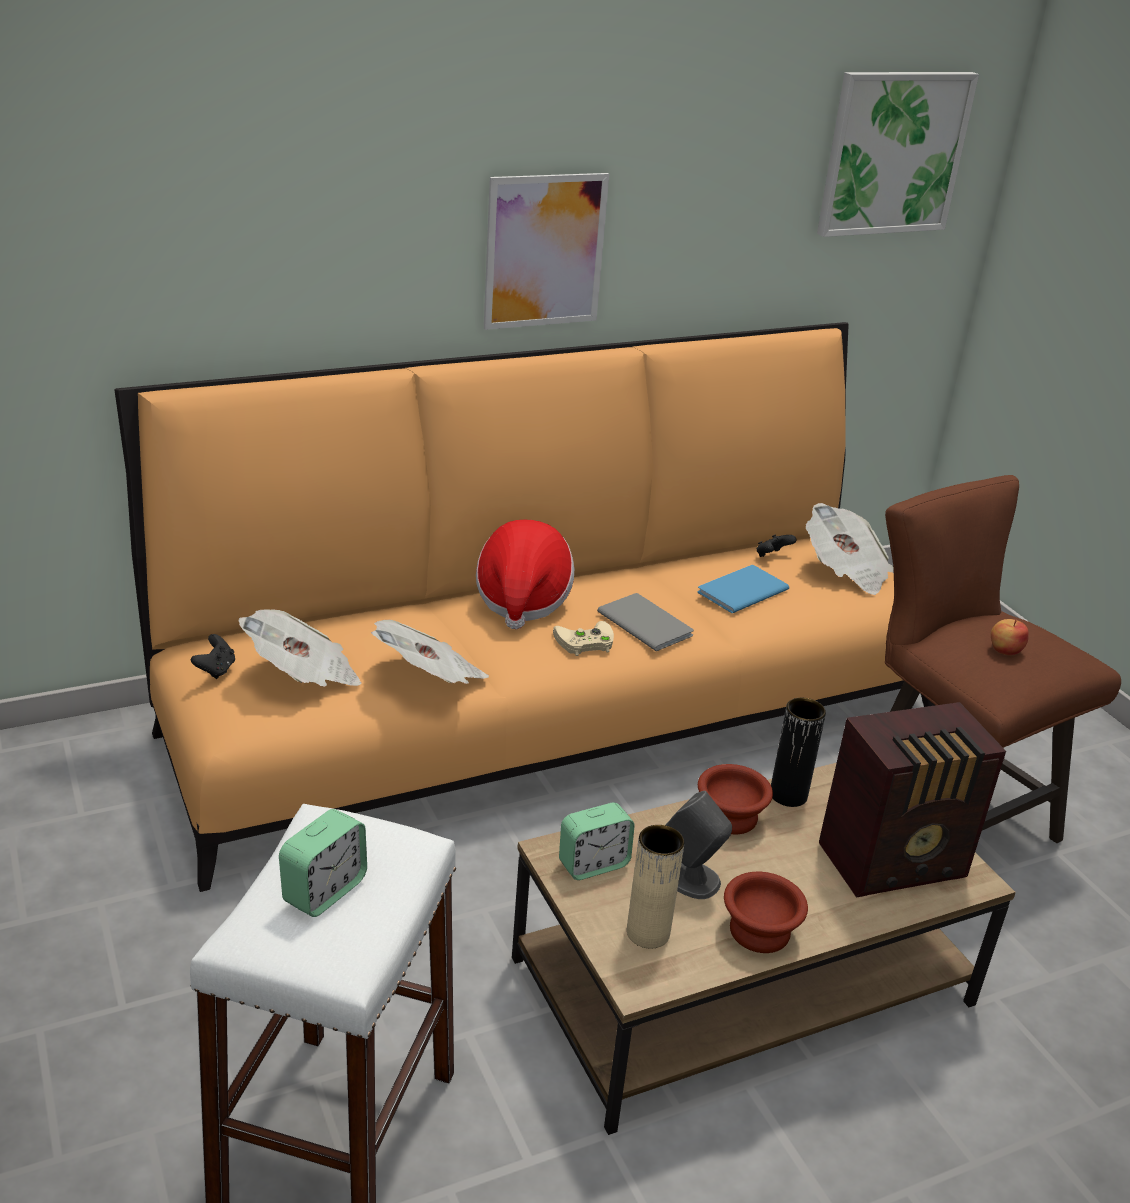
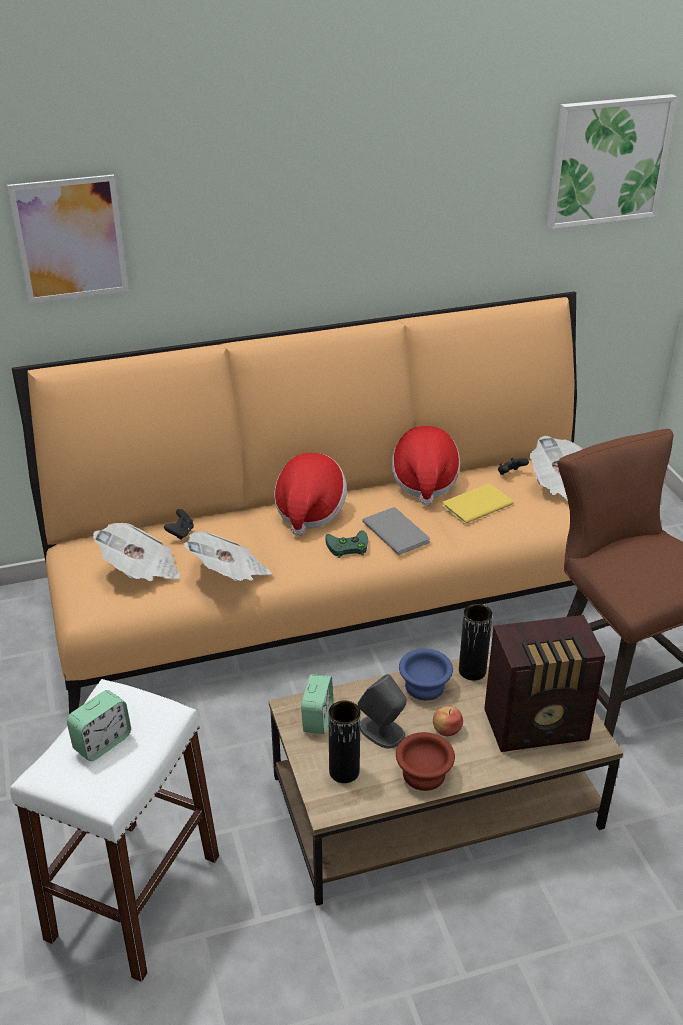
camera: 10 degrees right, 5 degrees up
(216, 670) = (83, 564): black game controller -> black game controller (181, 533)
(544, 251) = (324, 253): picture -> picture (70, 239)
(583, 642) = (346, 547): beige game controller -> green game controller
(593, 864) = (317, 719): alarm clock -> alarm clock turned 60 degrees counterclockwise
(648, 933) = (344, 771): beige vase -> black vase
(665, 564) = (424, 482): none -> hat
(731, 815) = (426, 685): brown bowl -> blue bowl
(739, 590) = (475, 505): blue book -> yellow book
(1005, 650) = (648, 566): apple -> apple (447, 730)

